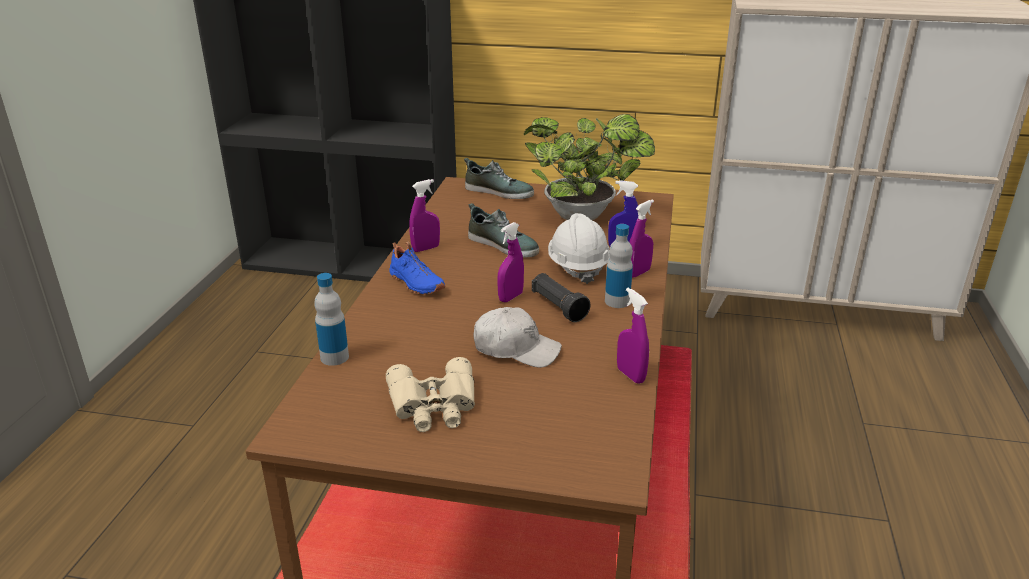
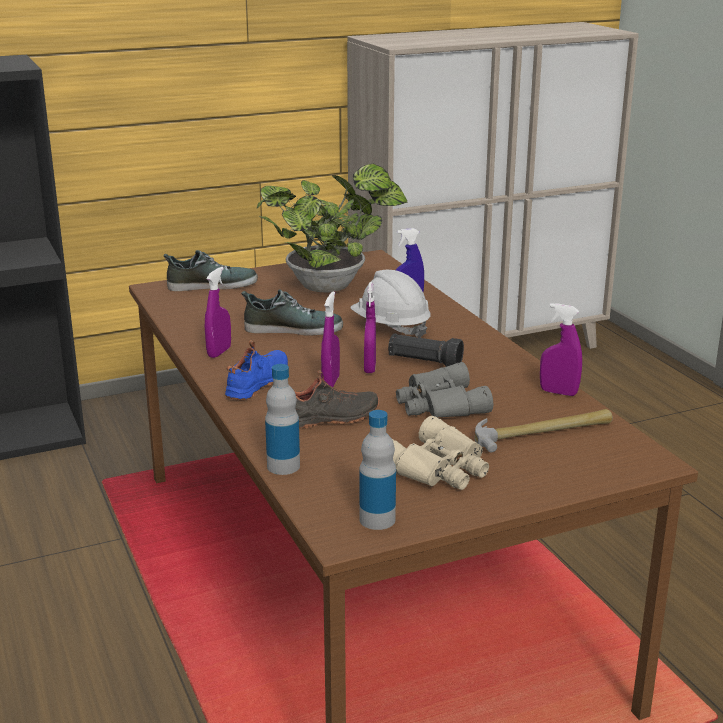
camera: 35 degrees left, 5 degrees down
(415, 283) = (259, 384): blue shoe -> blue shoe turned 75 degrees counterclockwise
(420, 331) = (331, 419): none -> black shoe
(516, 349) = (439, 404): white cap -> grey binoculars
(561, 408) = (543, 433): none -> hammer
(617, 301) = (466, 344): bottle -> bottle (377, 519)
(638, 273) = (449, 318): purple spray bottle -> purple spray bottle (330, 382)

